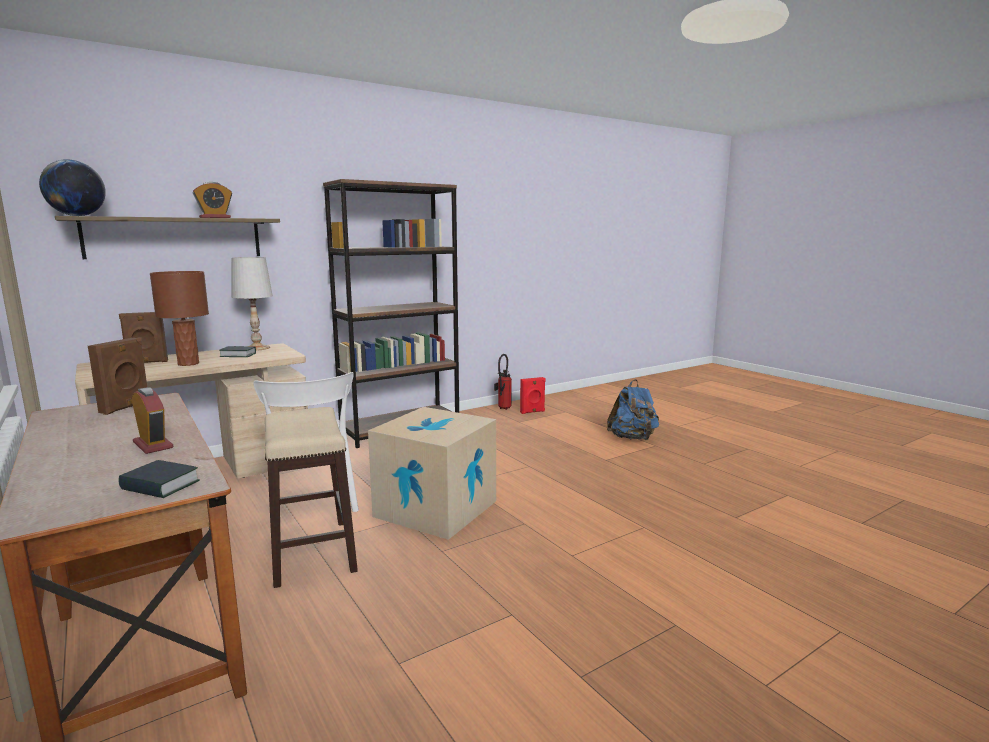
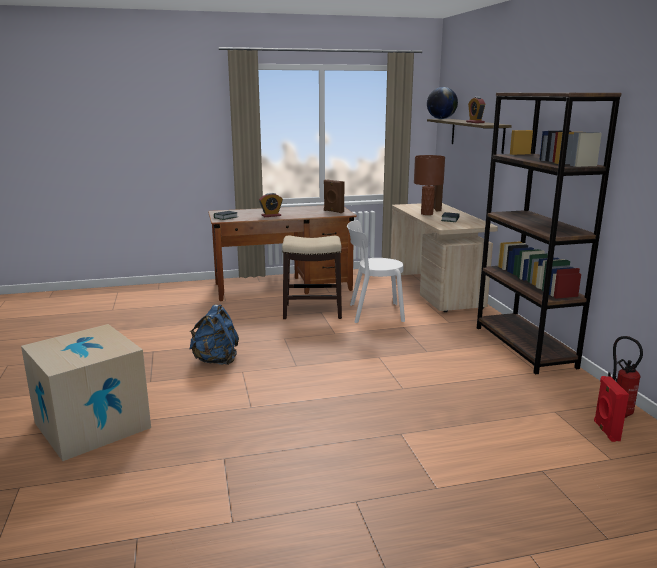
camera: 110 degrees right, 5 degrees up
(257, 348) = (476, 222): white table lamp -> none
(436, 508) = (341, 342): cardboard box -> cardboard box (92, 425)
(632, 438) = (470, 478): blue backpack -> blue backpack (216, 360)

